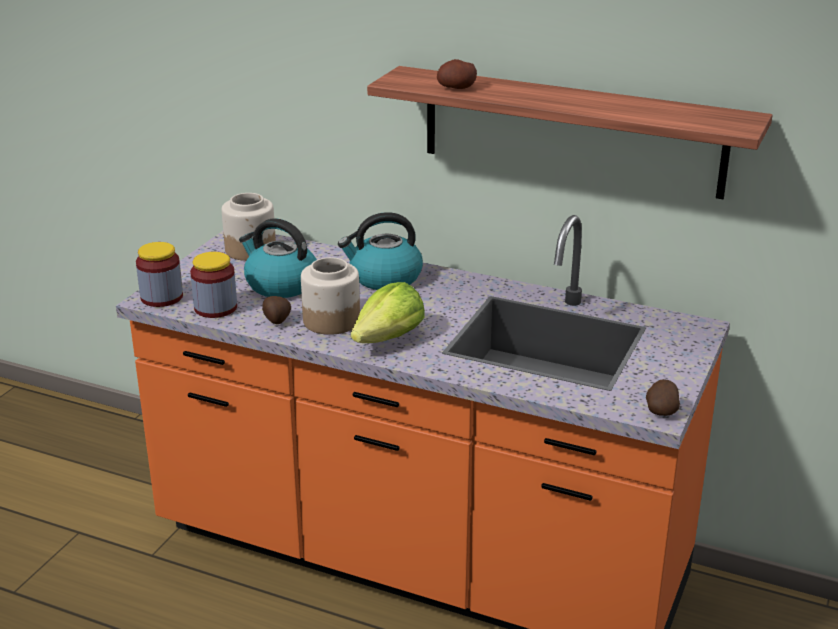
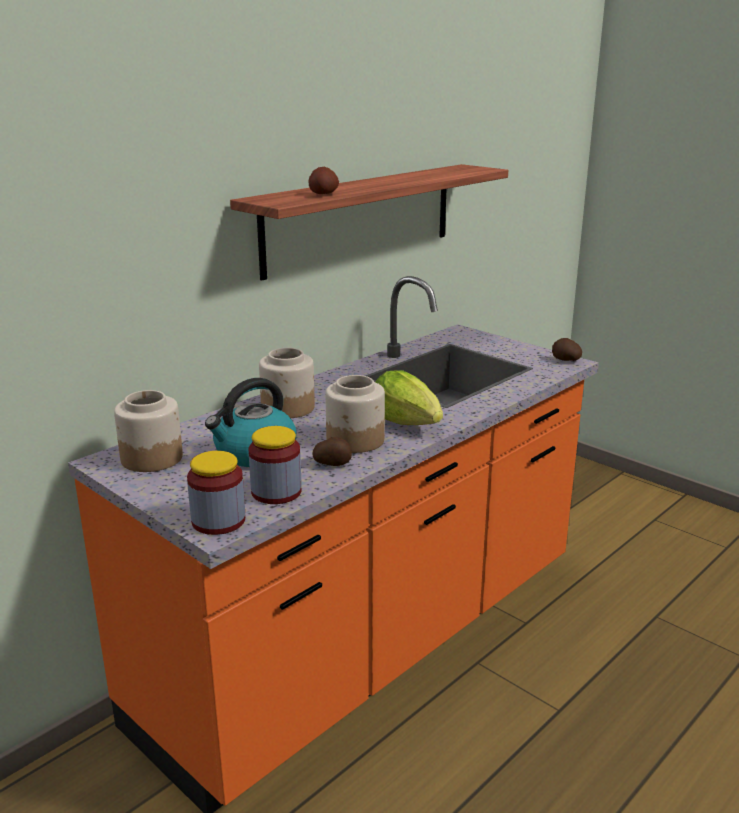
camera: 70 degrees left, 5 degrees down
(384, 278) = (288, 408): kettle -> jar

